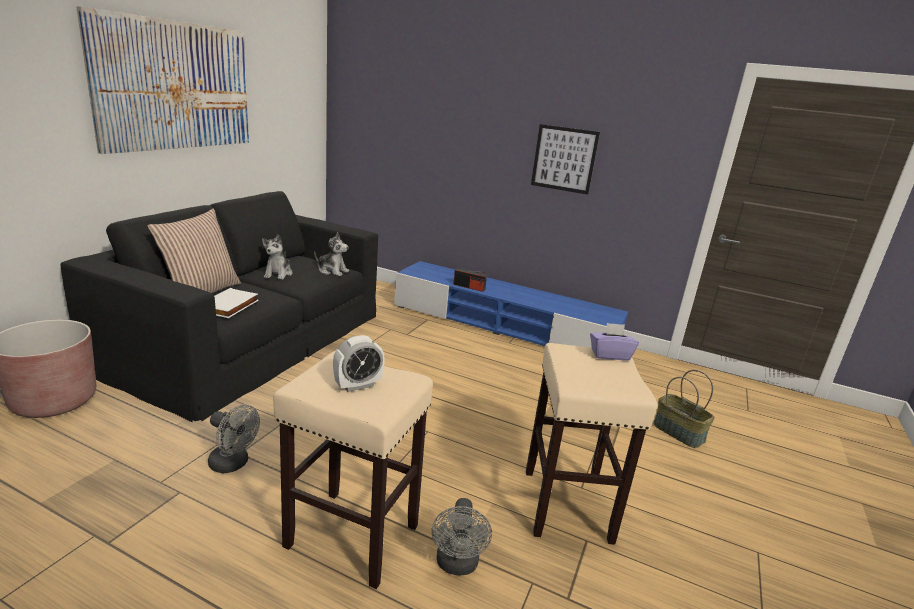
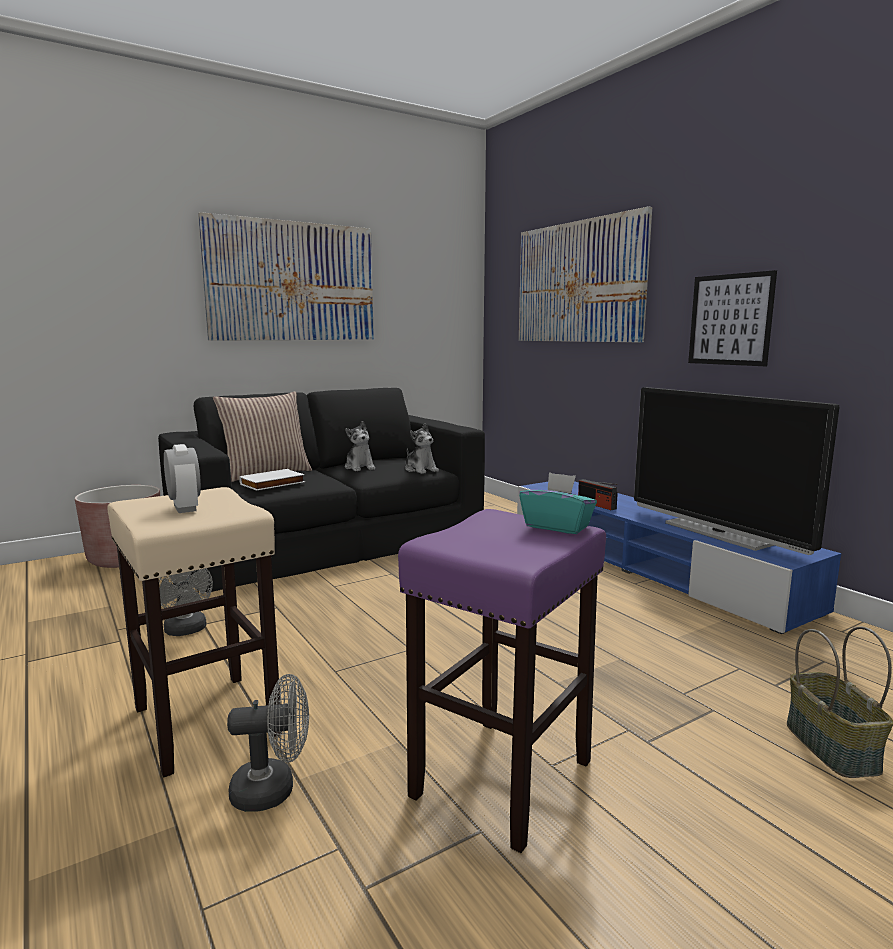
camera: 35 degrees right, 10 degrees down
(278, 274) = (360, 467): plush toy -> plush toy turned 60 degrees counterclockwise
(358, 385) = (184, 508): alarm clock -> alarm clock turned 120 degrees counterclockwise
(434, 106) = (579, 282): none -> picture
(457, 565) = (273, 789): grey fan -> grey fan turned 135 degrees counterclockwise
(560, 305) = (717, 533): none -> television
(567, 506) = (501, 779): beige stool -> purple stool
(610, 355) = (557, 526): purple tissue box -> turquoise tissue box

